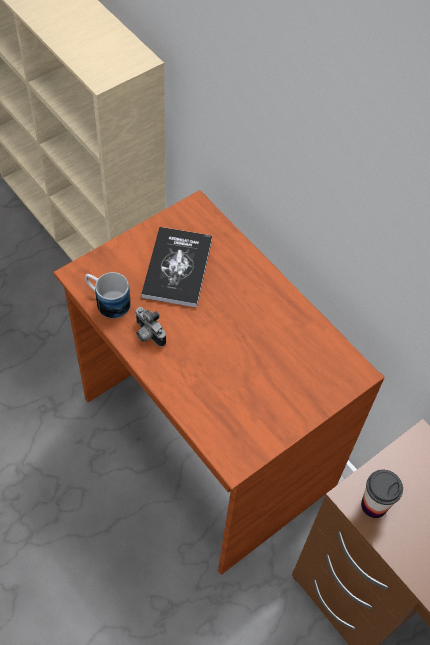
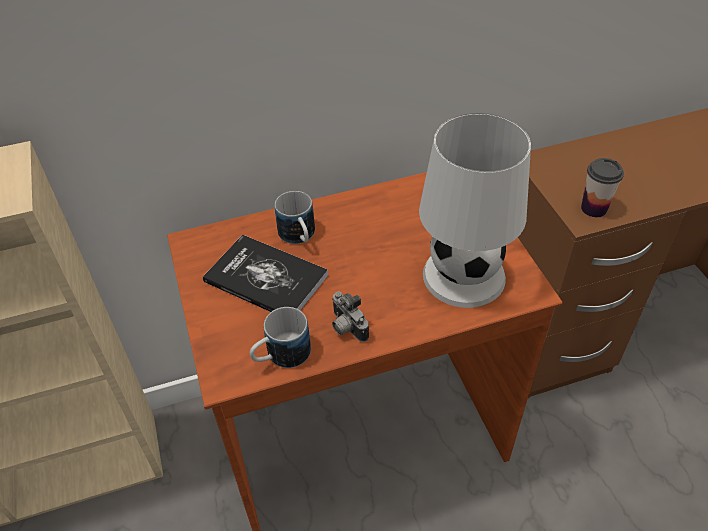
camera: 65 degrees left, 10 degrees down
(147, 335) = (346, 328): camera -> camera turned 75 degrees clockwise
(229, 275) = (299, 237): none -> mug
(231, 405) = (463, 276): none -> white table lamp

